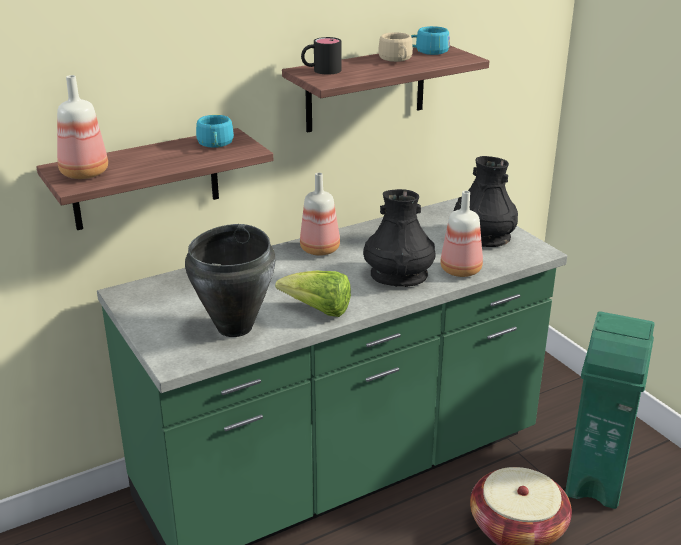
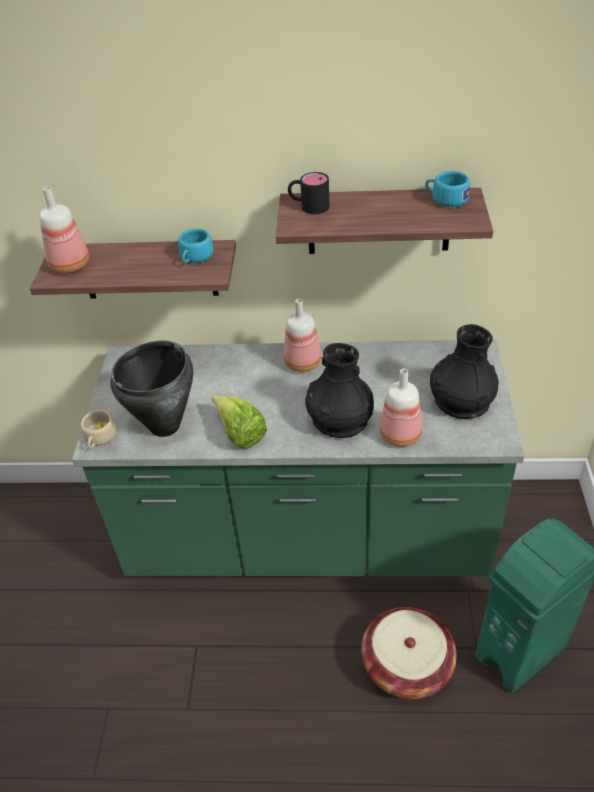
camera: 35 degrees right, 15 degrees up
(397, 59) = (399, 205): beige cup -> beige cup (99, 438)

